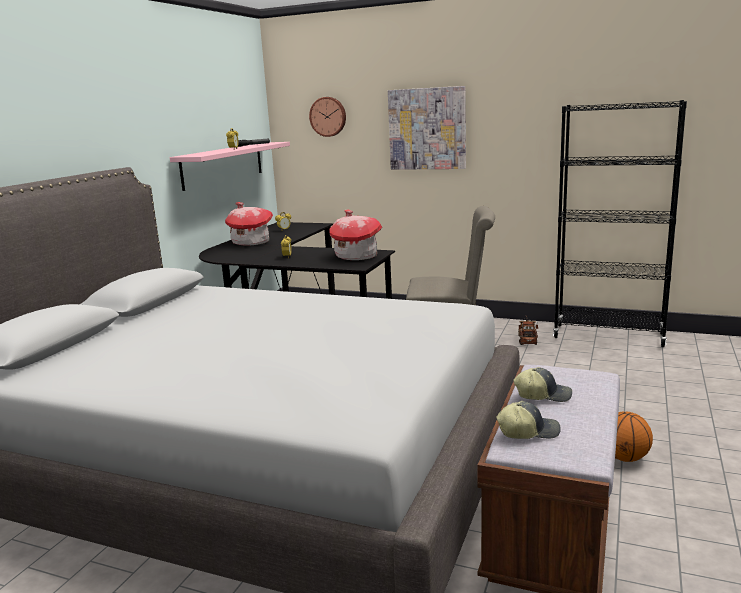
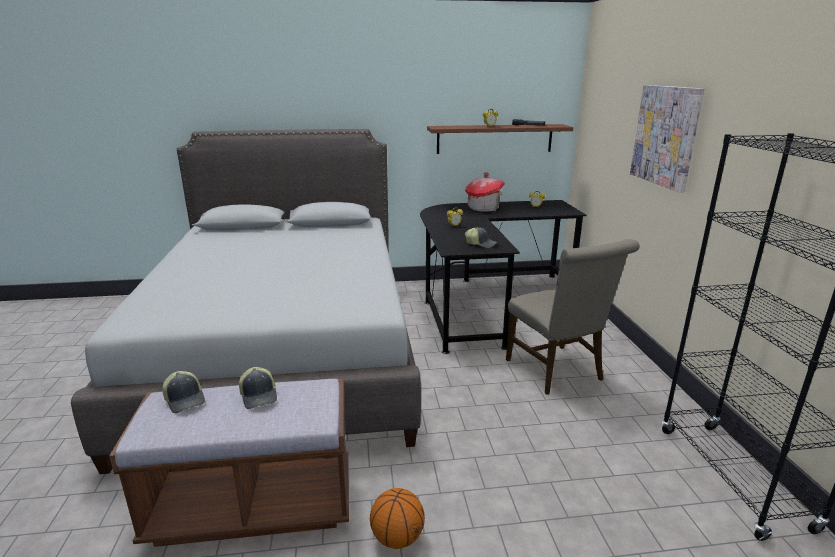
camera: 60 degrees right, 5 degrees up
(223, 165) = (494, 138): pink shelf -> brown shelf
(328, 116) = (608, 107): wall clock -> none
(356, 256) = (481, 244): toy house -> cap
(527, 339) = (637, 413): toy truck -> none

